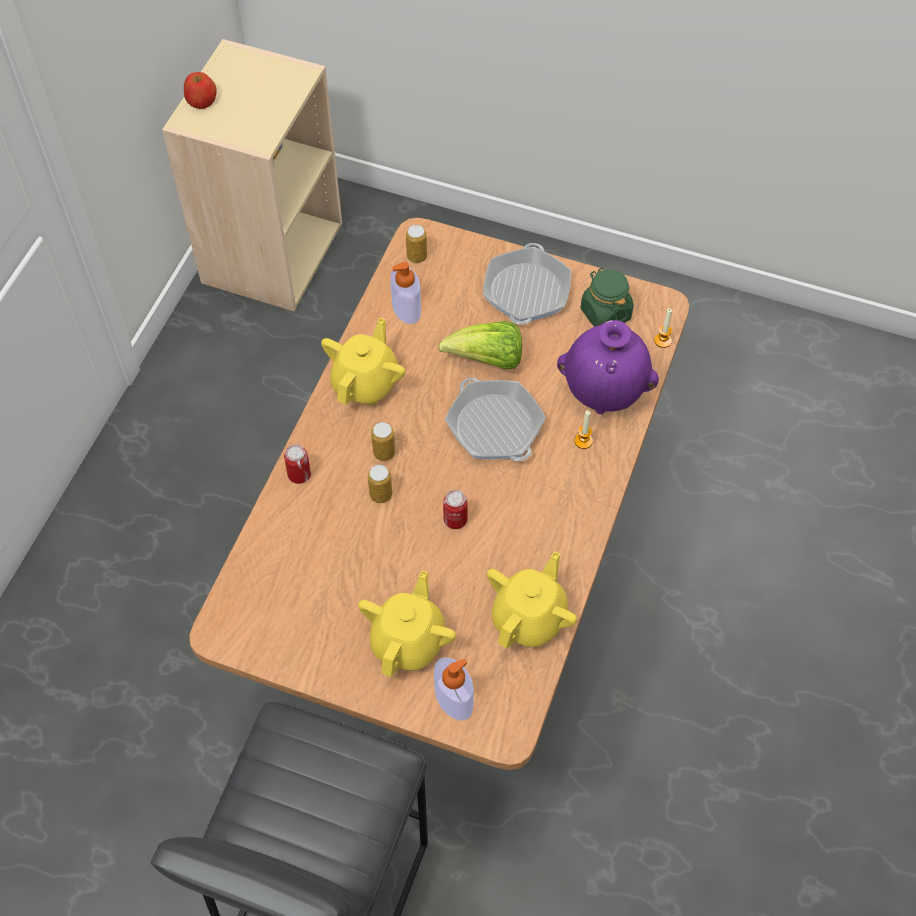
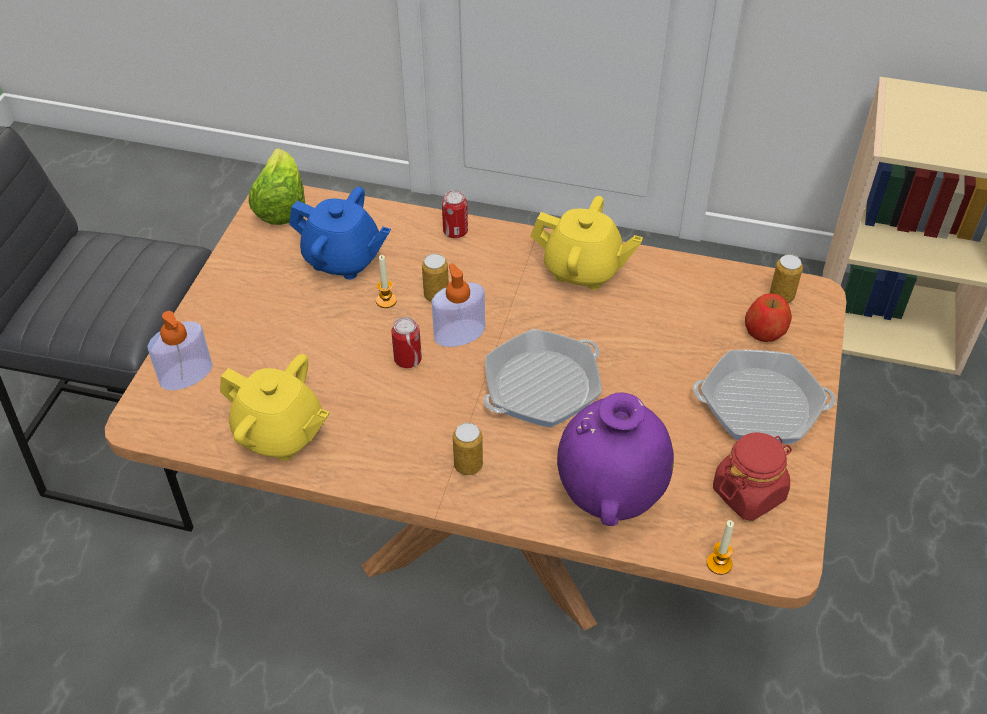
camera: 85 degrees right, 10 degrees down
(201, 100) = (936, 96): apple -> apple (765, 331)
(321, 569) = (343, 259): none -> blue teapot
(384, 452) = (491, 293): can -> can (468, 465)
(406, 308) = (699, 294): soap dispenser -> soap dispenser (459, 333)
(408, 641) = (257, 333): yellow teapot -> none
(487, 360) = (639, 373): lettuce -> lettuce (281, 206)
(583, 441) = (532, 476): candle -> candle (386, 300)
(605, 313) = (748, 493): green jar -> red jar

